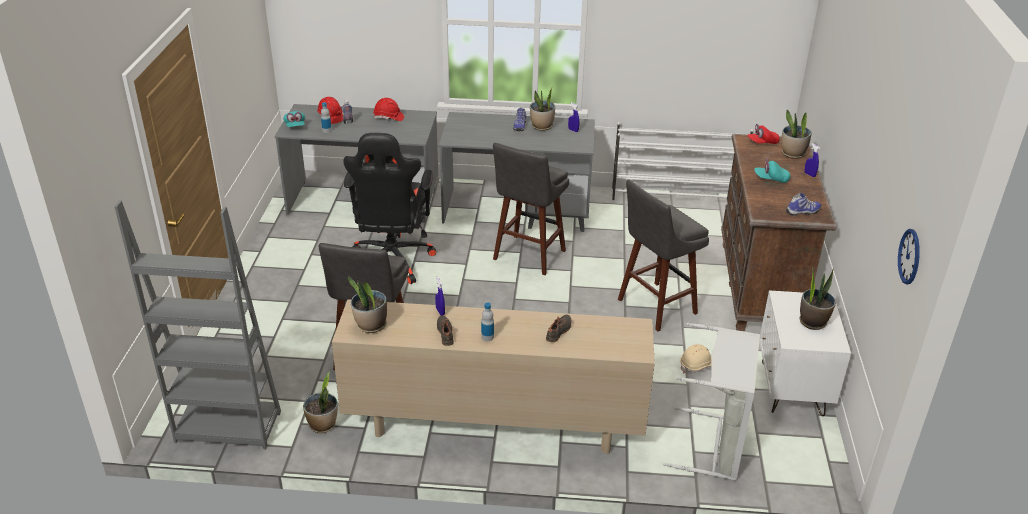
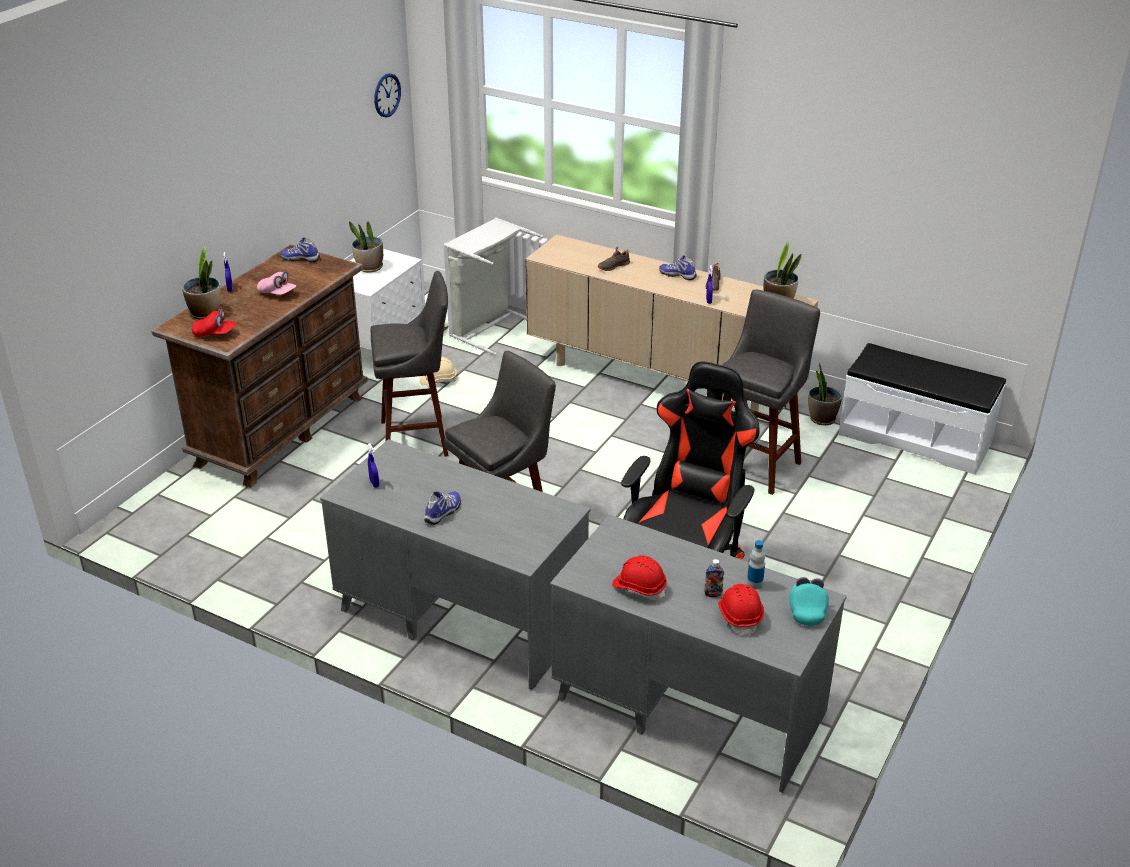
camera: 155 degrees left, 0 degrees up
(228, 427) = (915, 438): grey bookcase -> white bench
(487, 337) = (678, 275): bottle -> shoe
(542, 126) = (412, 502): potted plant -> none
(677, 199) = (217, 568): white shoe rack -> none
(771, 179) = (277, 293): turquoise cap -> pink cap

